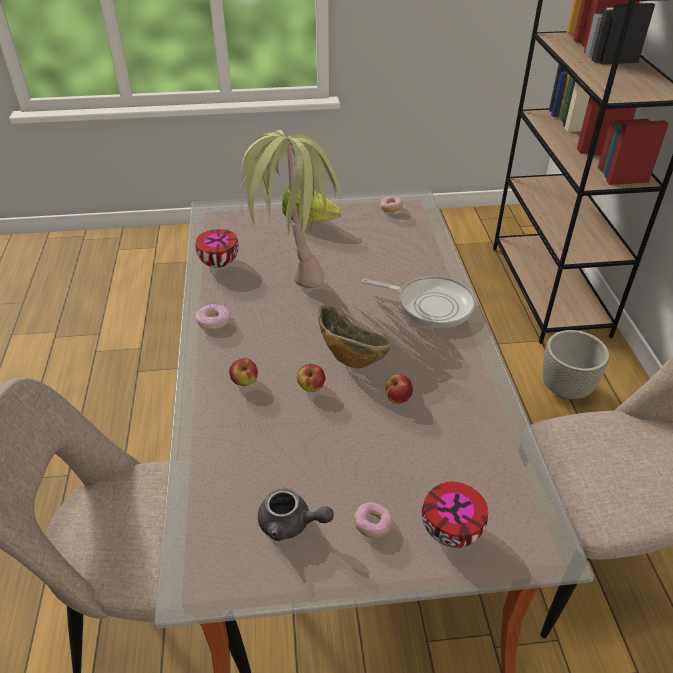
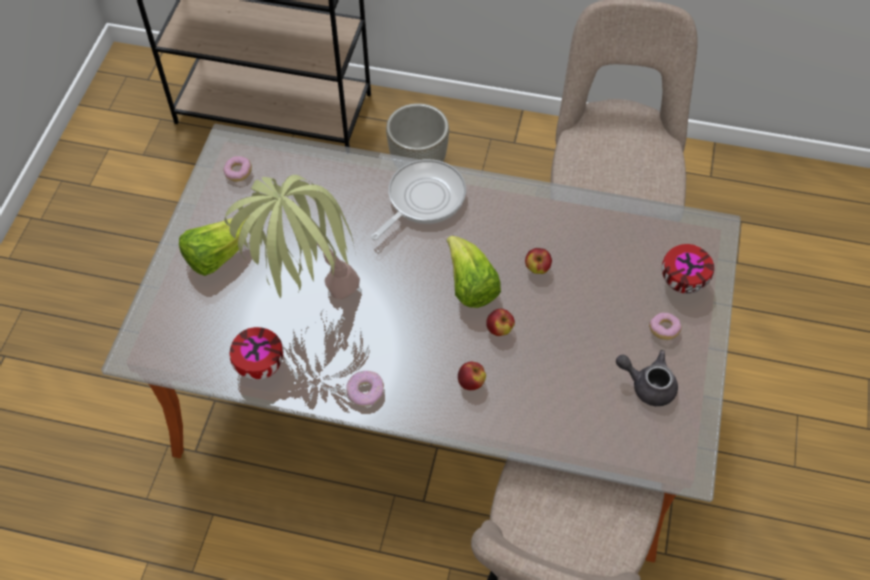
camera: 70 degrees left, 15 degrees up
(291, 524) = (647, 385): grey teapot -> grey teapot turned 105 degrees counterclockwise
(351, 357) = (470, 286): bowl -> lettuce

